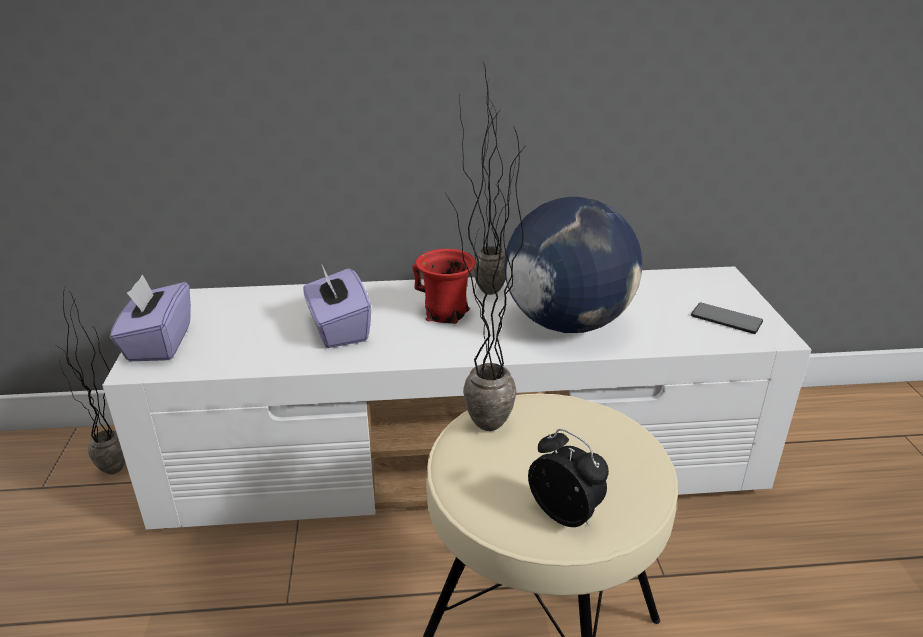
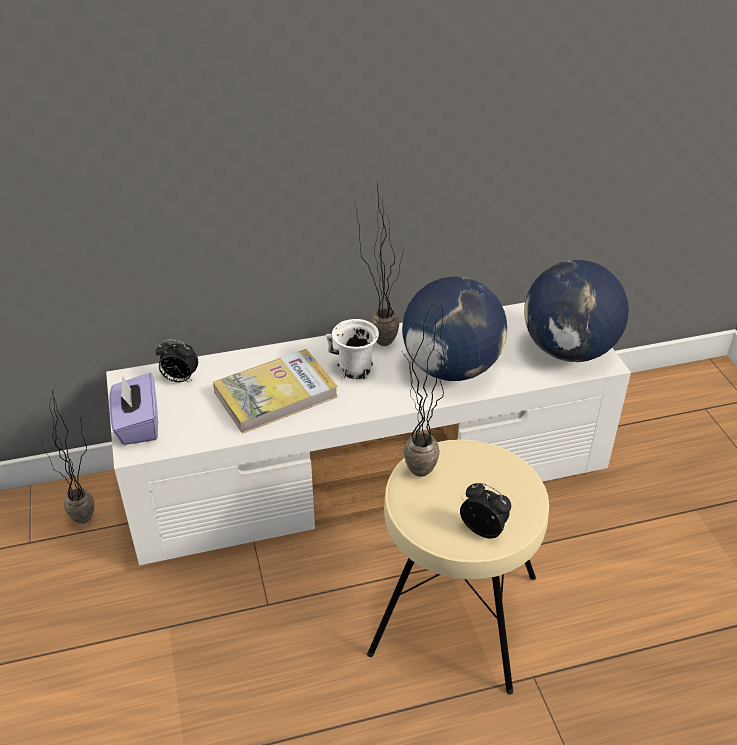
camera: 10 degrees left, 10 degrees up
(233, 304) = (179, 379): none -> alarm clock
(338, 329) = (276, 394): purple tissue box -> book
(445, 314) = (355, 370): red mug -> white mug
(726, 319) = (569, 351): phone -> globe

